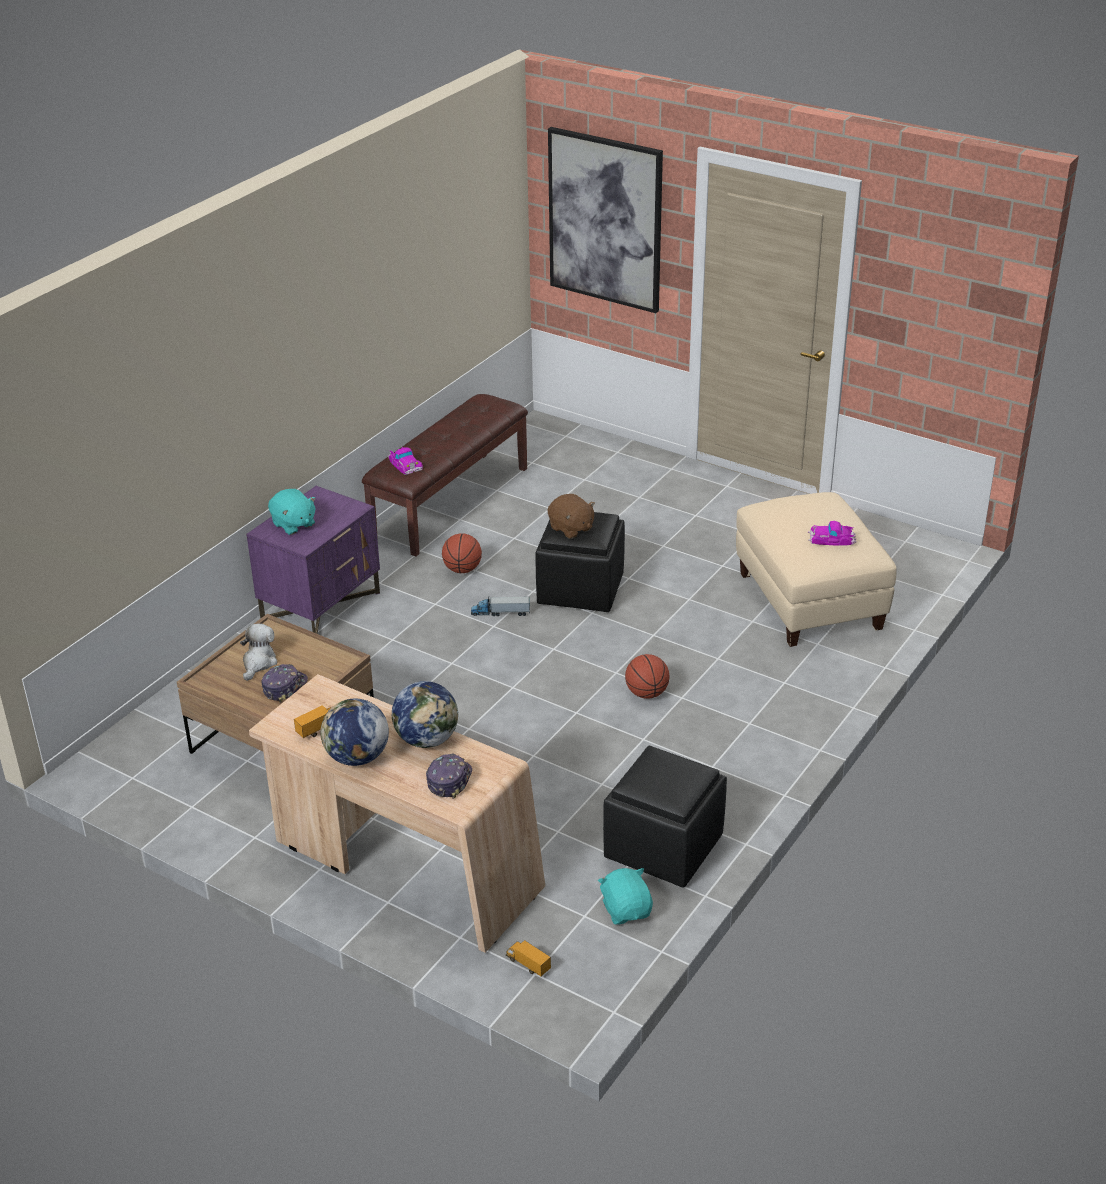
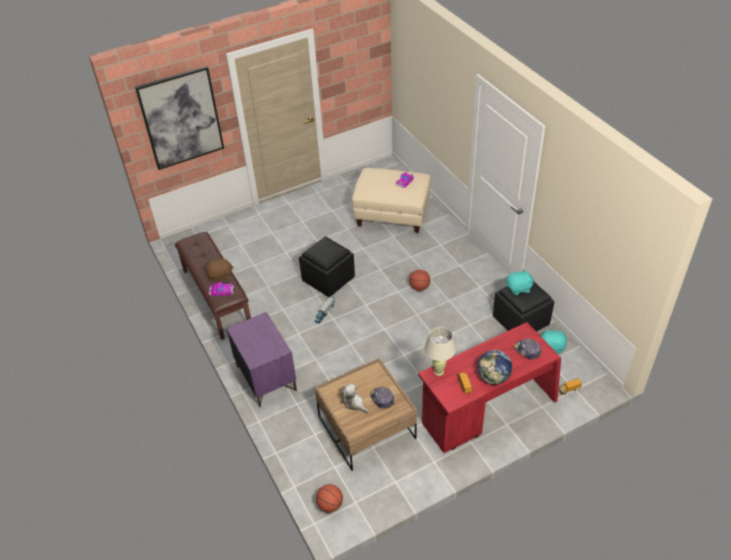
camera: 60 degrees left, 10 degrees up
(293, 524) = (257, 348): turquoise plush toy -> turquoise plush toy (519, 288)
(332, 694) = (438, 372): none -> beige table lamp
(403, 868) = (487, 411): beige desk -> red desk
(427, 739) = (493, 349): globe -> none
(462, 569) = (278, 314): basketball -> basketball (330, 505)
(571, 529) = (326, 254): brown plush toy -> brown plush toy (220, 275)

